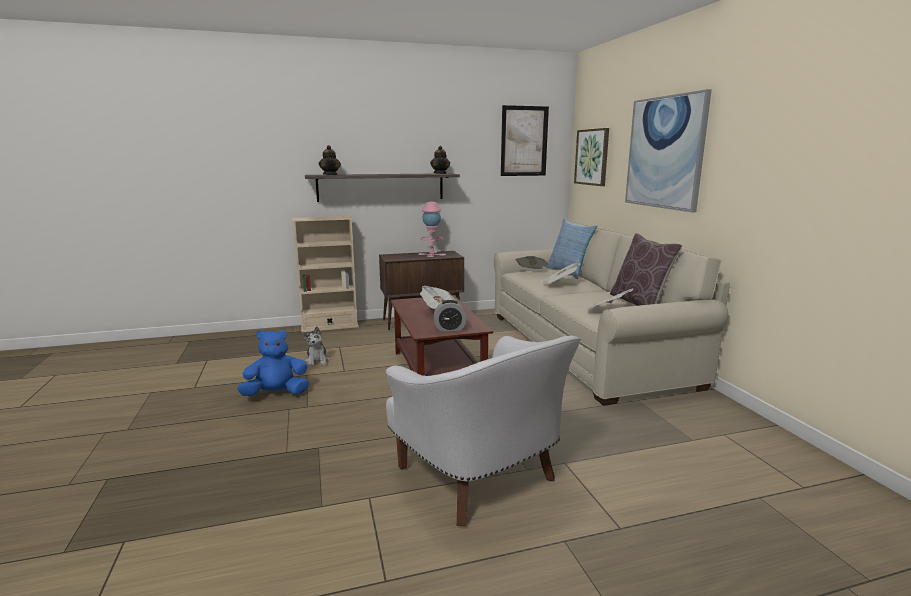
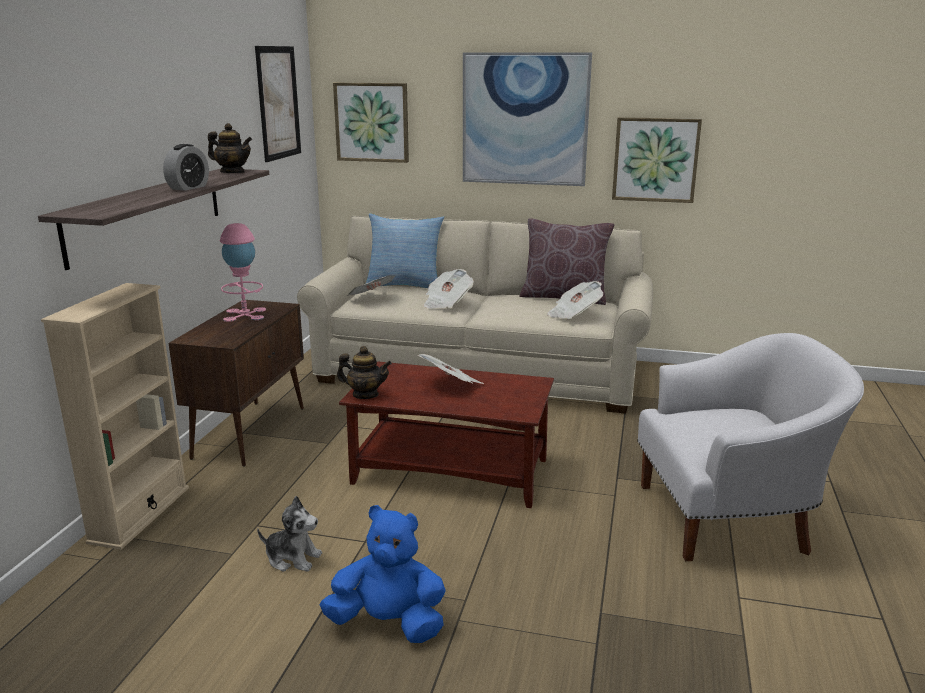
camera: 60 degrees left, 5 degrees up
(276, 394) = (388, 623): blue plush toy -> blue plush toy turned 90 degrees clockwise
(330, 175) = (116, 207): teapot -> teapot (365, 395)
(450, 329) = (522, 396): alarm clock -> alarm clock (188, 187)
(749, 191) = (655, 159): none -> picture

